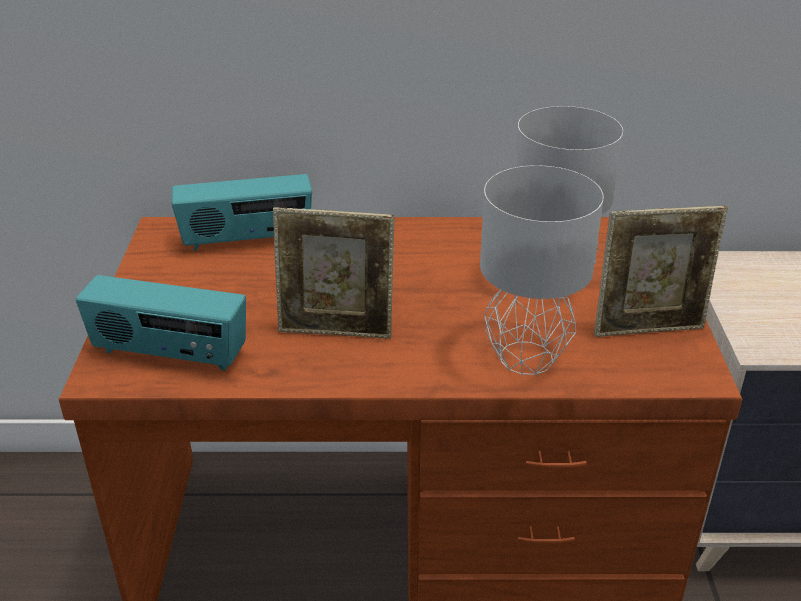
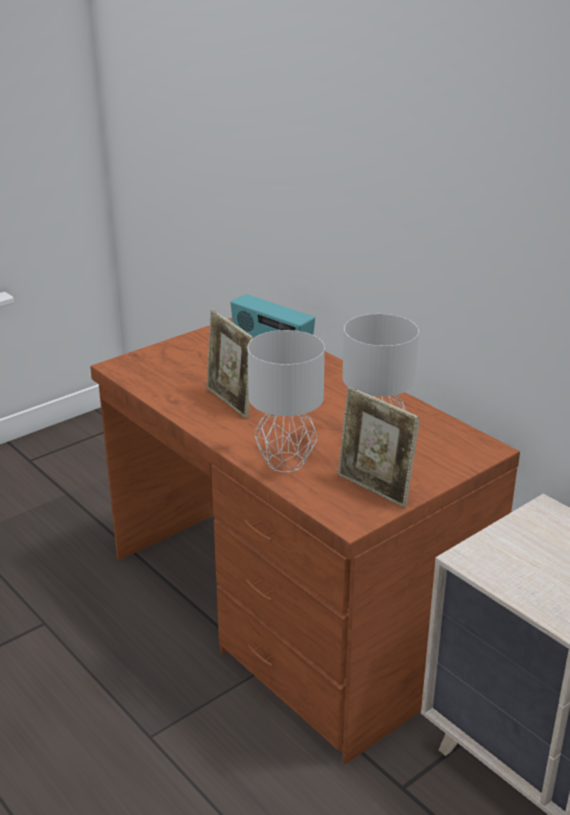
camera: 50 degrees right, 5 degrees down
(169, 354) = (152, 372): radio -> none

